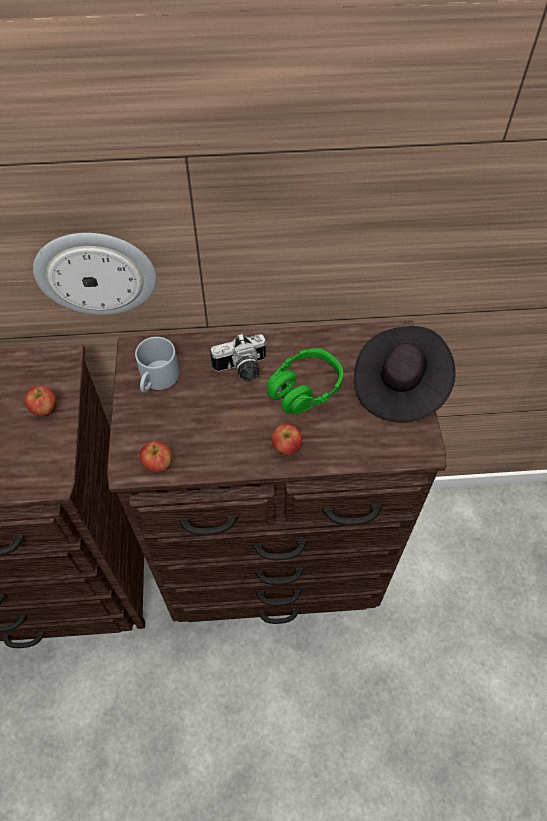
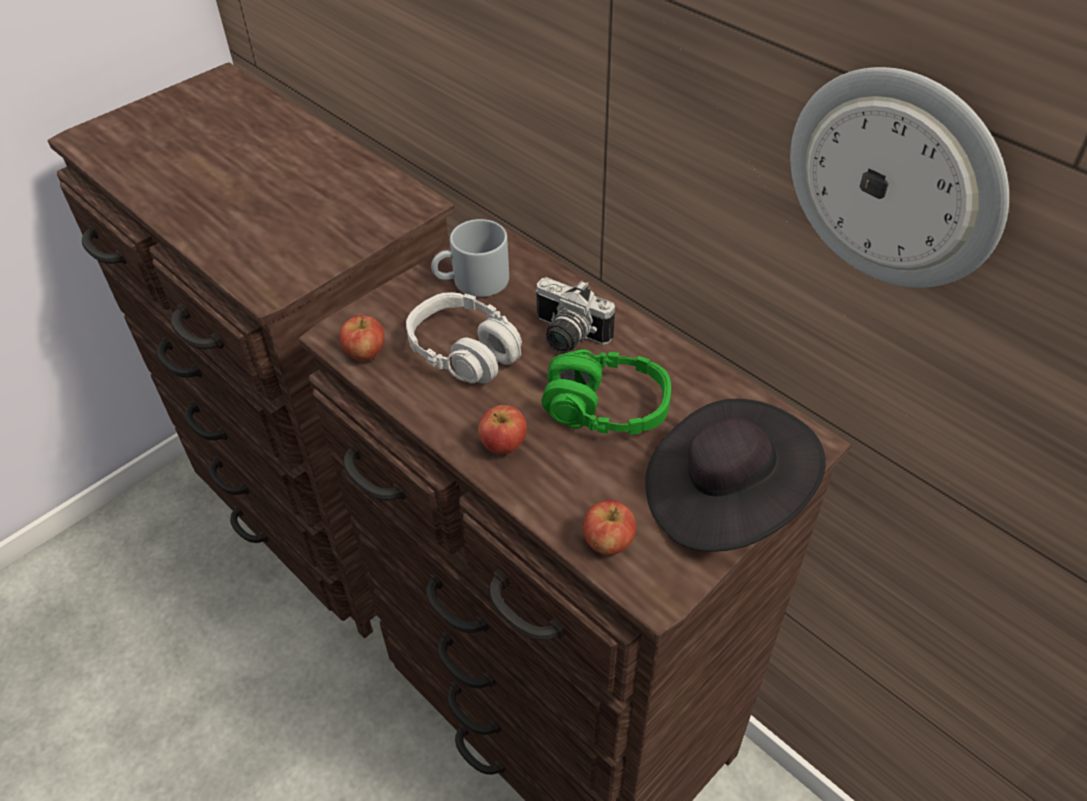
camera: 50 degrees right, 10 degrees down
(44, 409) = (346, 231): apple -> apple (607, 542)
(96, 273) = (493, 111): wall clock -> wall clock (896, 179)
(206, 419) = (464, 352): none -> grey headphones

